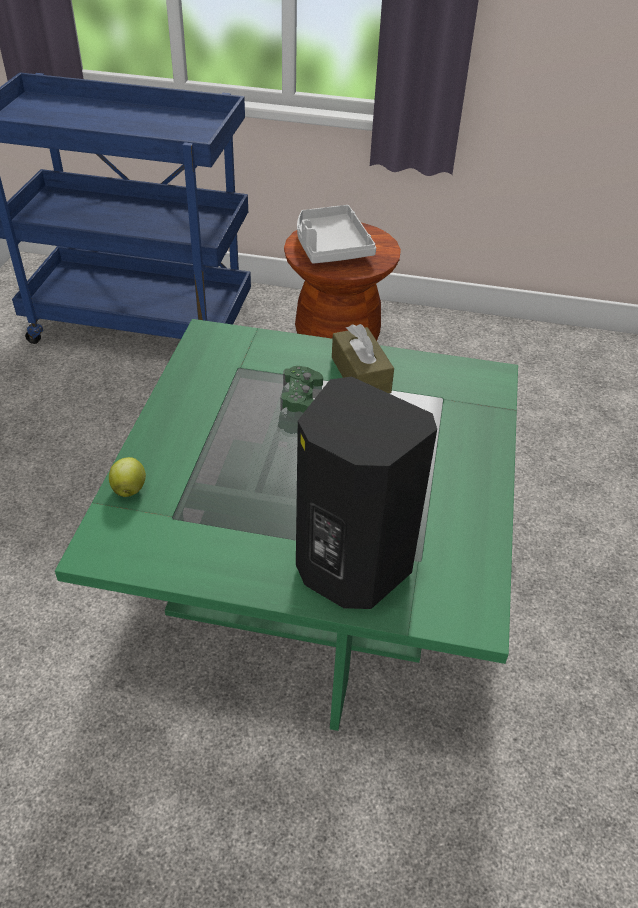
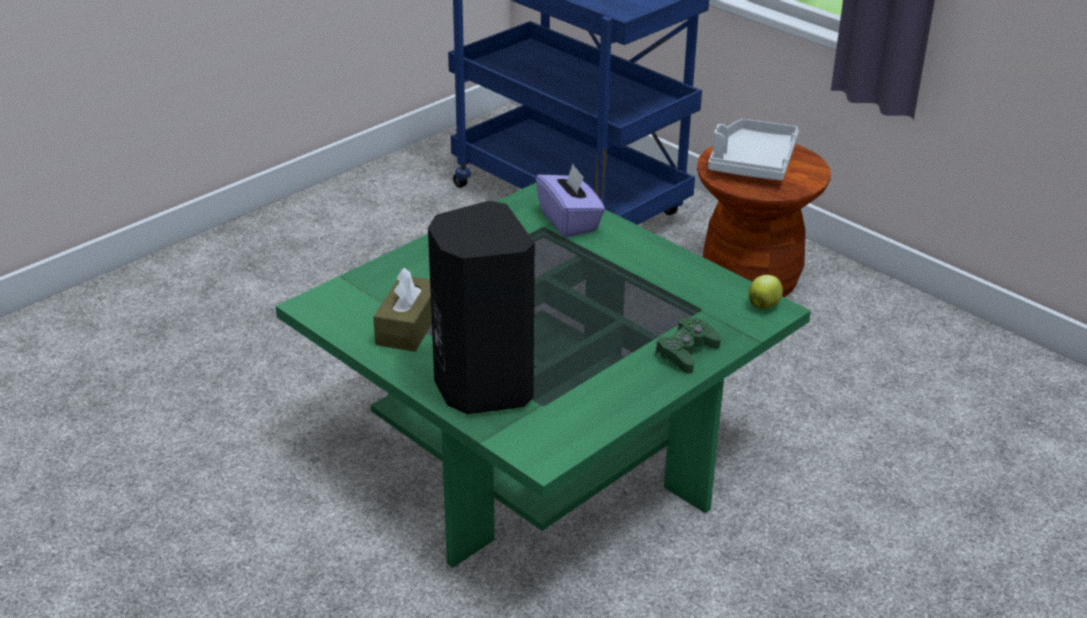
camera: 35 degrees right, 10 degrees down
(129, 489) = (372, 277): apple -> apple (764, 305)
(256, 353) = (569, 221): none -> purple tissue box
(302, 398) = (572, 266): green game controller -> green game controller (686, 352)
(360, 375) = (645, 267): brown tissue box -> brown tissue box (408, 326)

